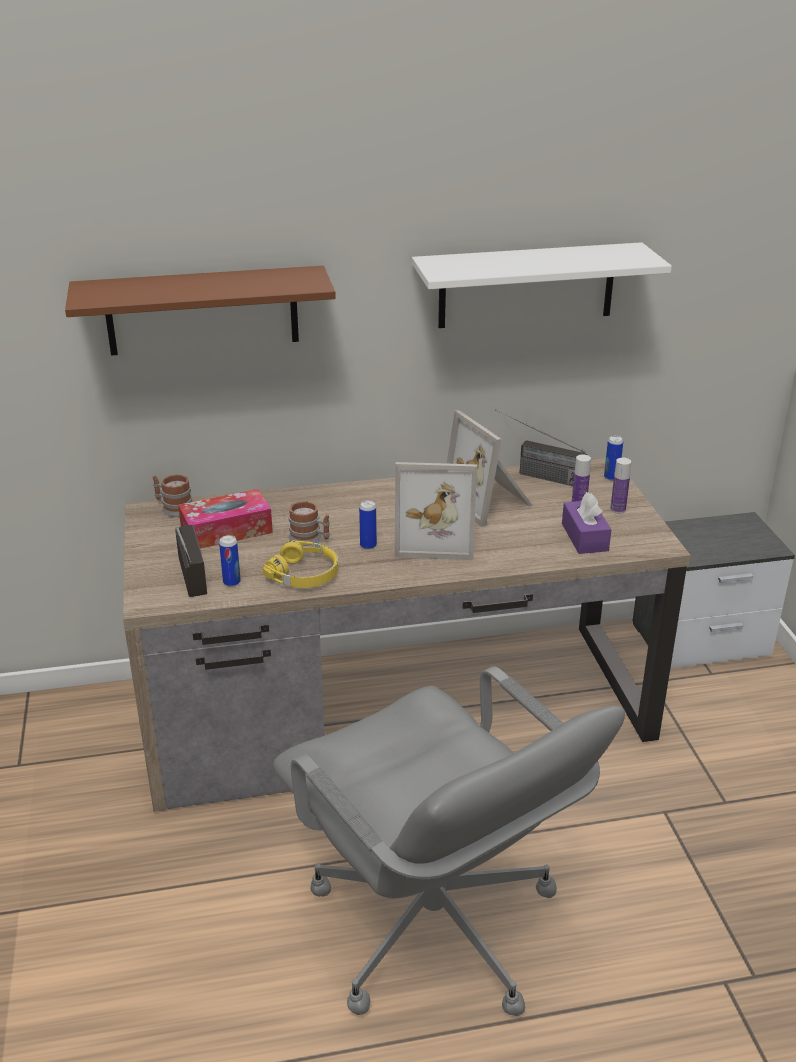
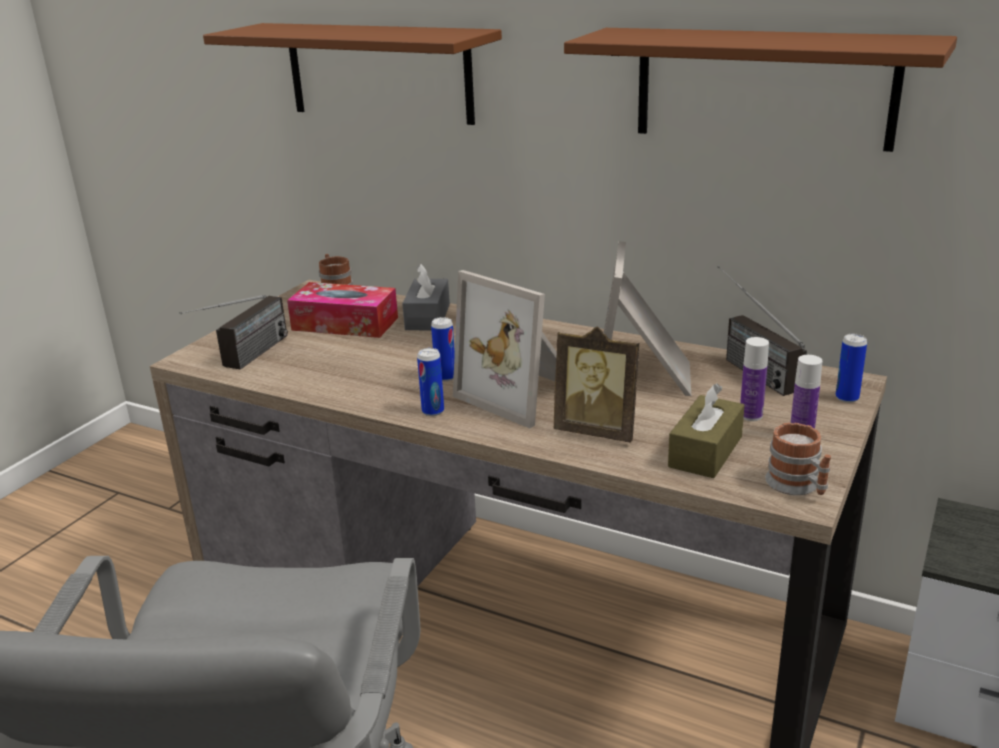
camera: 40 degrees right, 5 degrees down
(231, 582) = (275, 367): can -> can (433, 411)
(281, 505) = (427, 317): none -> grey tissue box
(305, 574) = (345, 382): yellow headphones -> none
(310, 539) = (403, 353): mug -> mug (798, 486)
(513, 546) = (598, 431): none -> picture frame
(526, 285) = (763, 87): white shelf -> brown shelf
(584, 537) = (705, 451): purple tissue box -> brown tissue box

